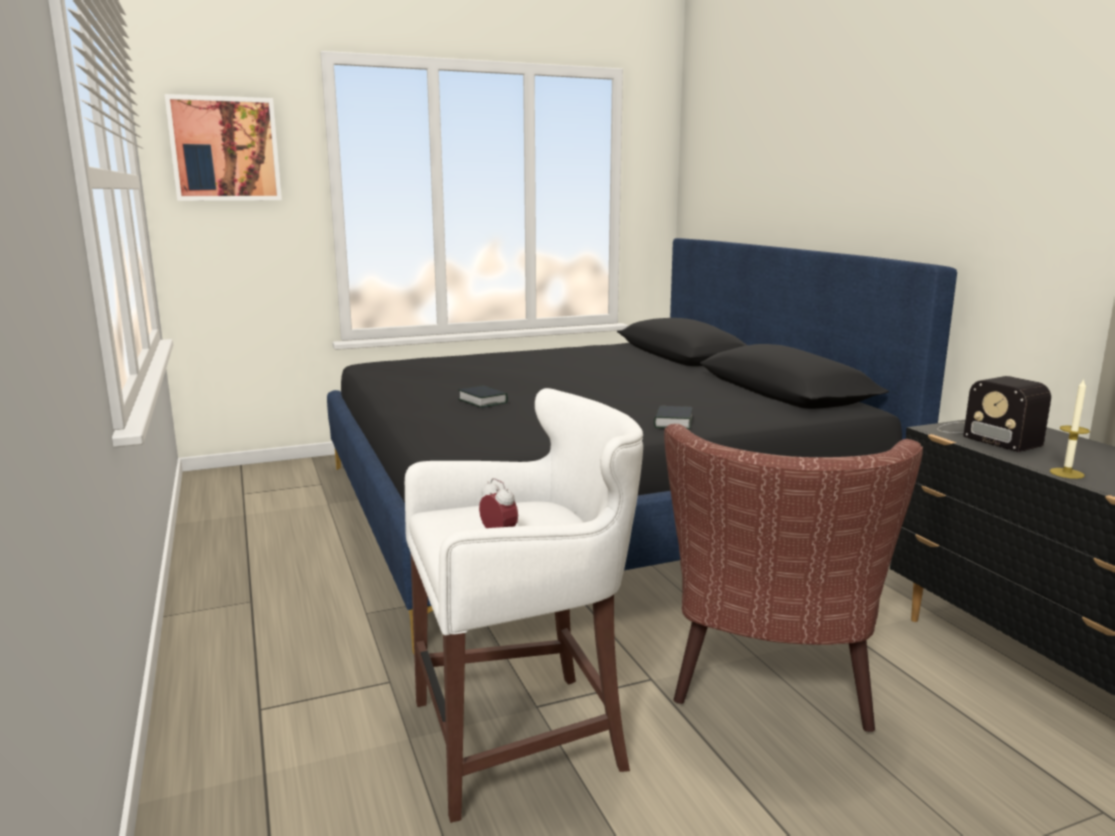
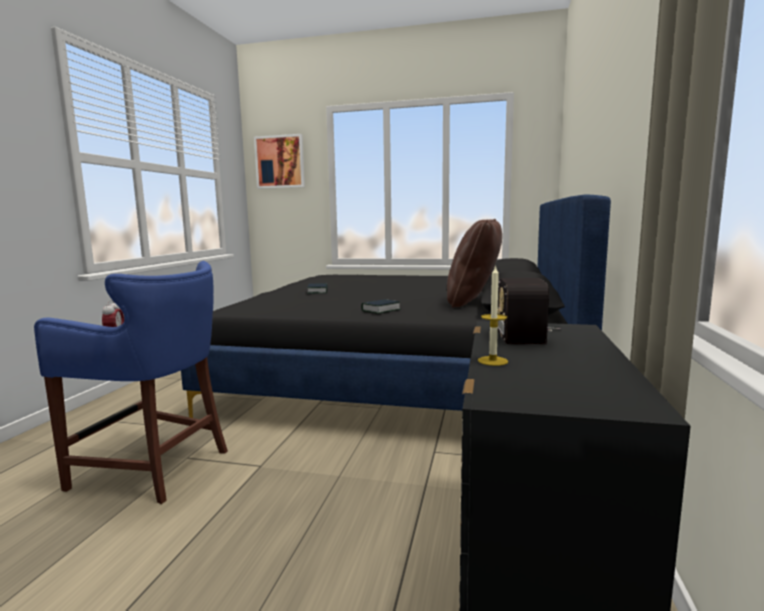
camera: 35 degrees right, 5 degrees down
(524, 736) = (156, 468): white stool -> blue stool
(737, 394) = (474, 302): none -> brown pillow
(769, 683) = (316, 493): brown armchair -> none

